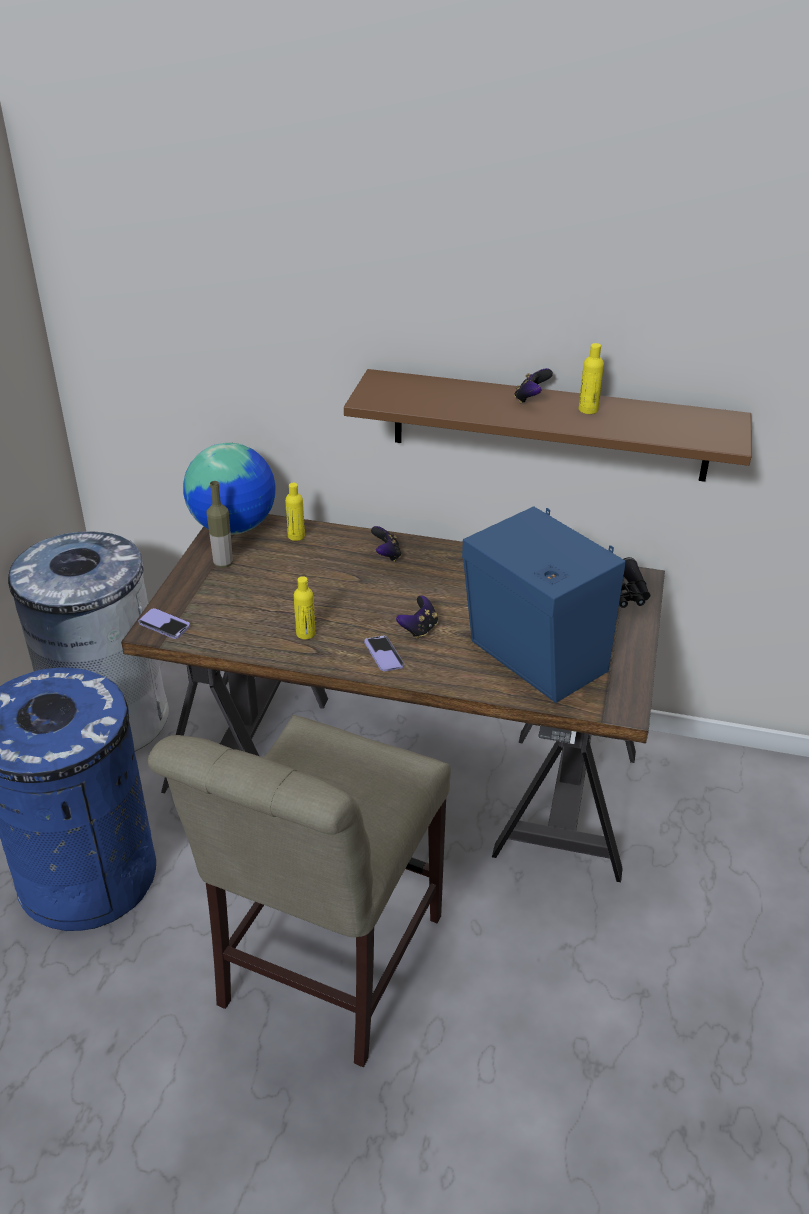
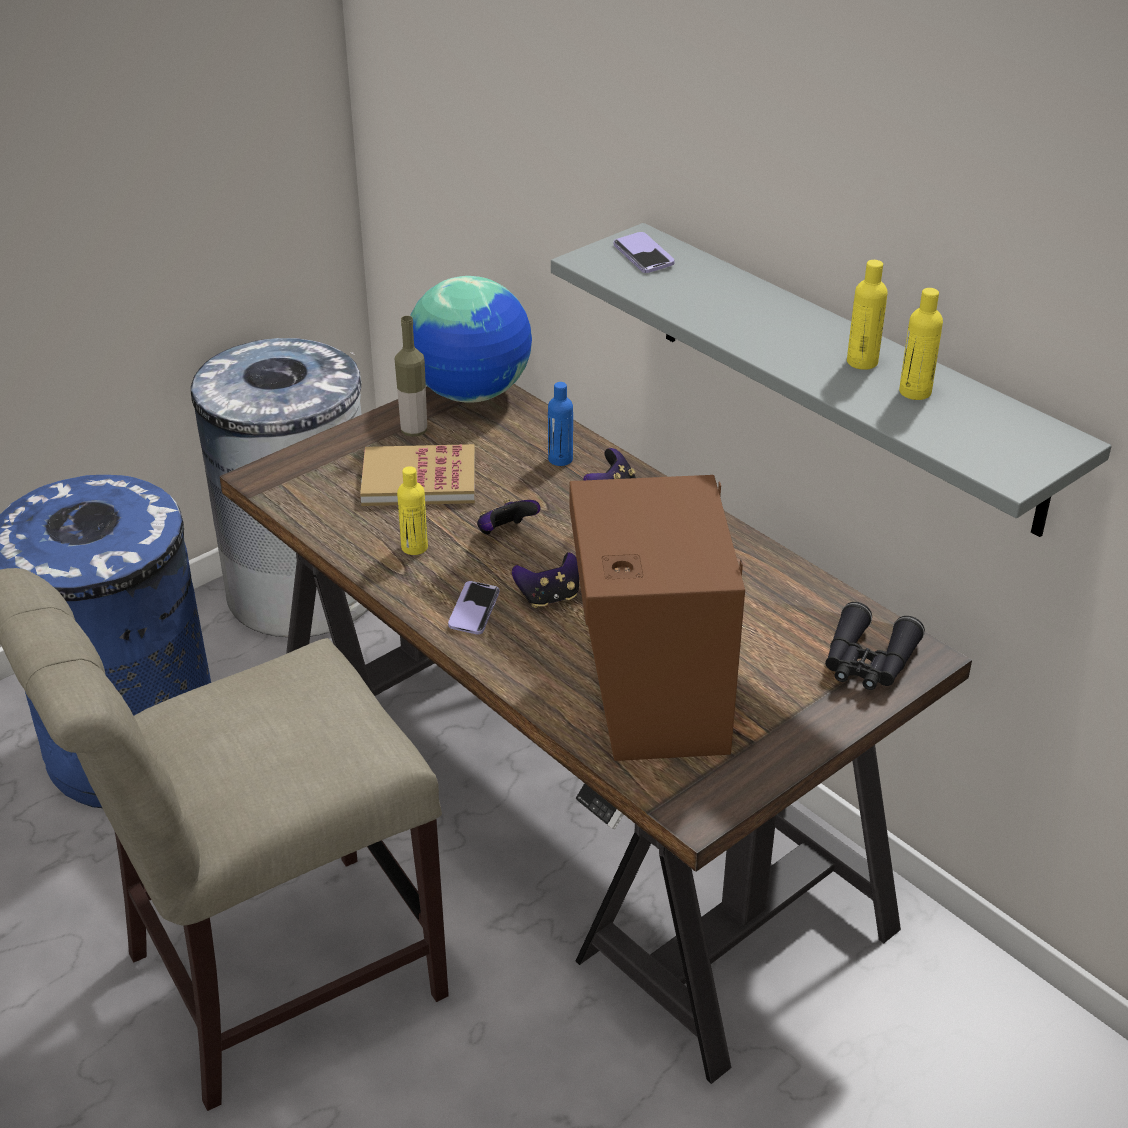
camera: 35 degrees right, 0 degrees up
(164, 625) = (279, 476): phone -> phone (643, 255)
(261, 592) = (419, 480): none -> book
(296, 536) = (529, 430): yellow bottle -> yellow bottle (915, 392)
(334, 547) = (560, 459): none -> blue bottle
(531, 399) = (801, 323): game controller -> game controller (505, 533)
(535, 660) = (650, 697): blue speaker -> brown speaker
(549, 425) = (845, 375): brown shelf -> grey shelf

